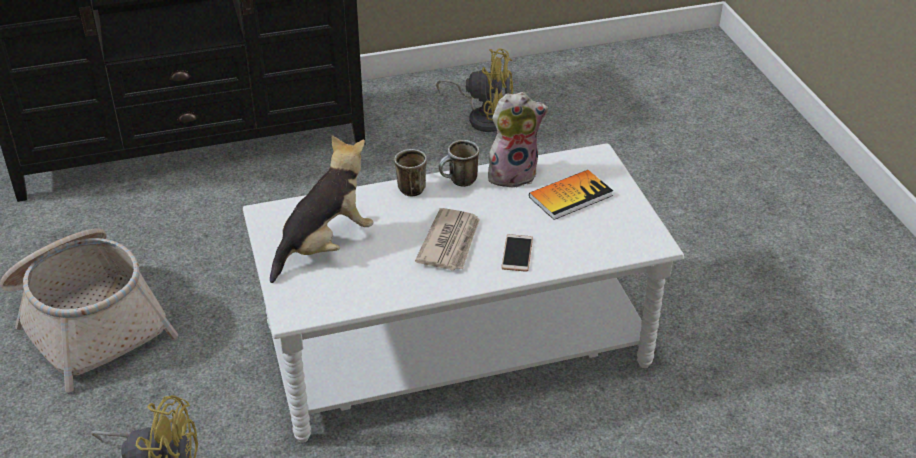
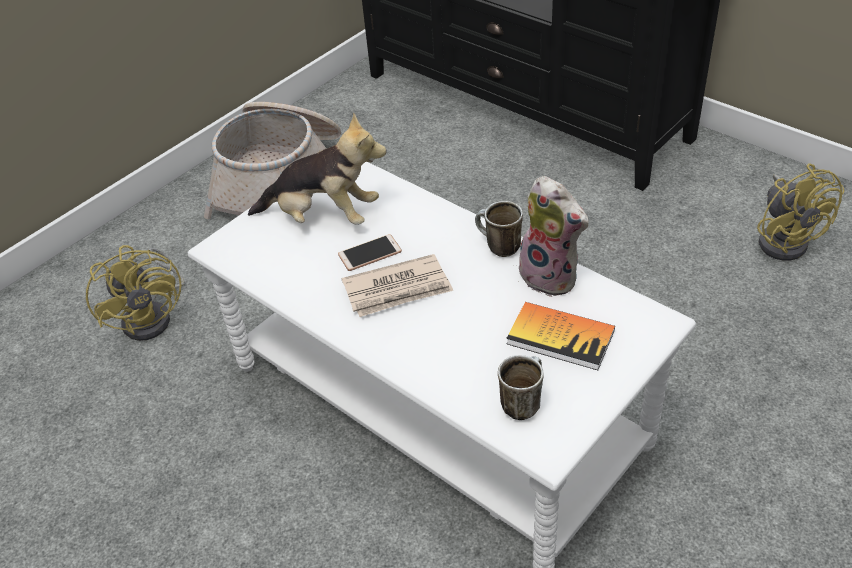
camera: 60 degrees right, 5 degrees up
(408, 187) = (455, 220): mug -> mug (522, 402)
(517, 253) = (423, 344): phone -> phone (370, 253)

